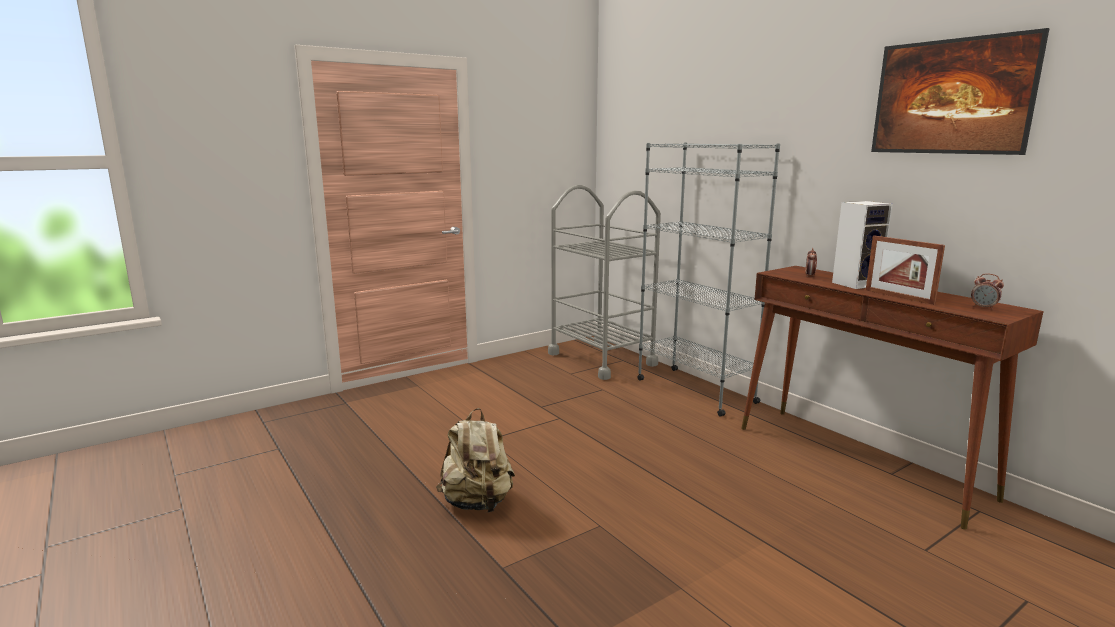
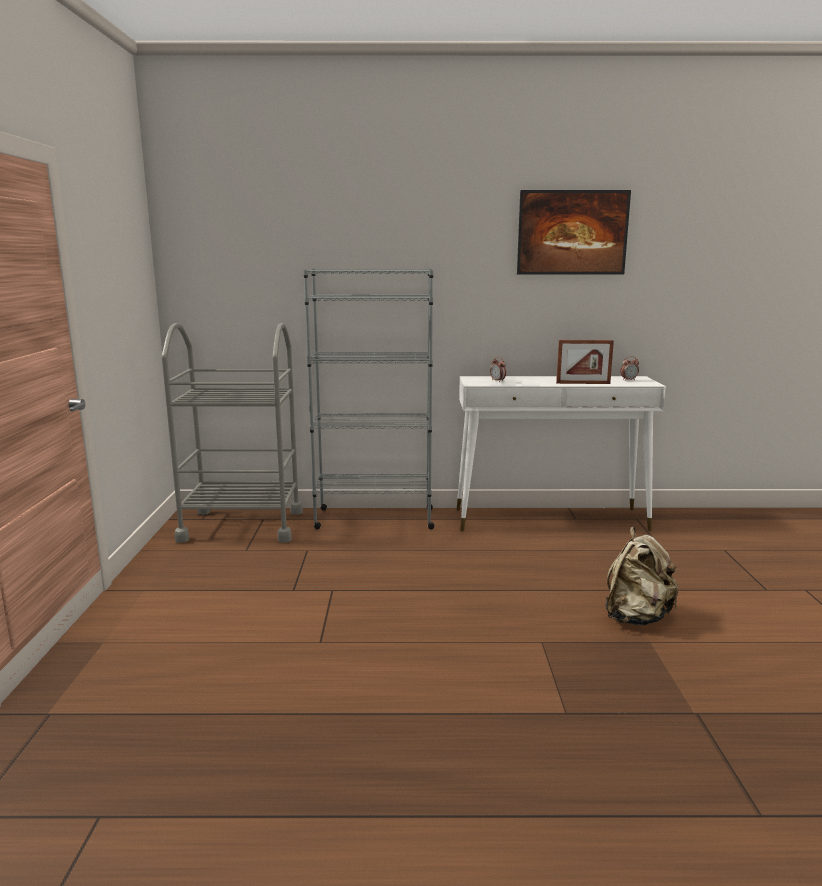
camera: 55 degrees left, 0 degrees up
(477, 503) = (443, 690): beige backpack -> beige backpack (636, 617)
(856, 284) = (537, 380): speaker -> none
(859, 461) = (551, 519): brown console table -> white console table

